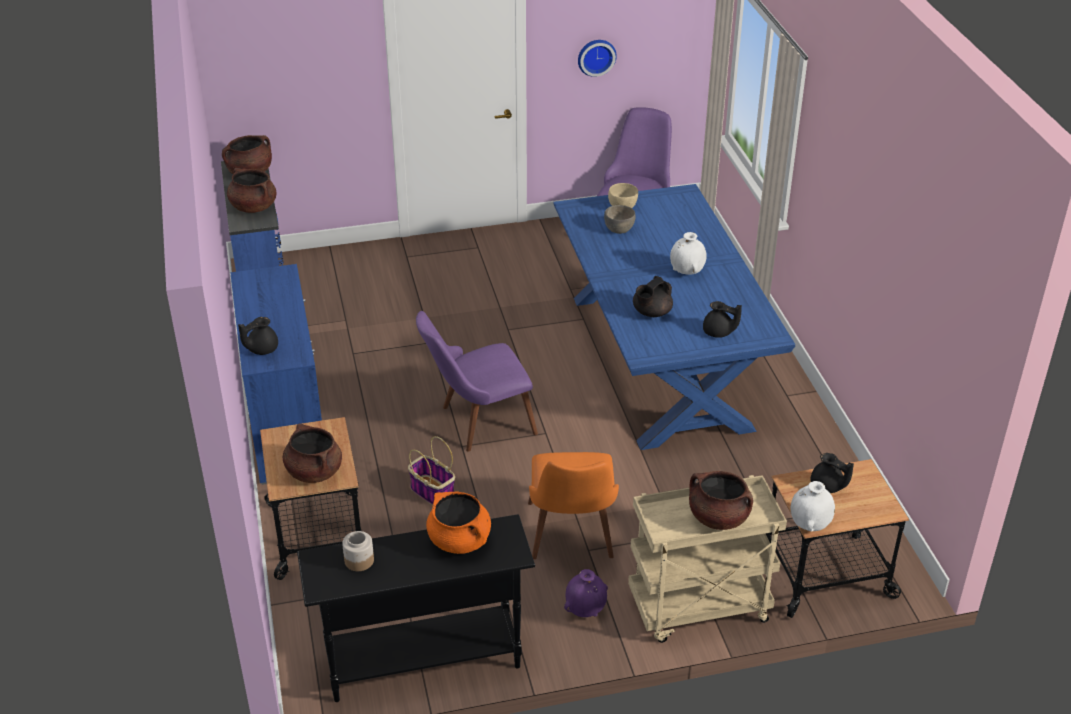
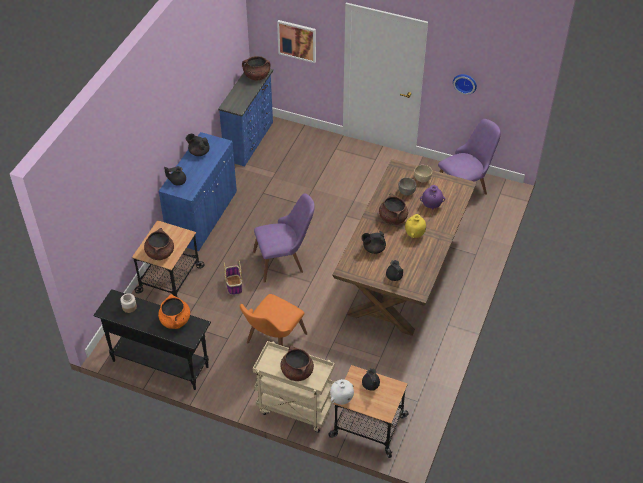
camera: 35 degrees right, 10 degrees up
(253, 207) = (240, 98): brown cooking pot -> brown cooking pot (392, 218)
(257, 298) = (199, 152): none -> black teapot
(300, 87) = (297, 40): none -> picture
(477, 423) = (285, 260): purple chair -> purple chair turned 150 degrees clockwise
(585, 610) = (246, 380): purple vase -> purple vase (431, 205)
(658, 360) = (403, 270): blue dining table -> brown dining table
(687, 273) = (414, 234): white vase -> yellow vase

